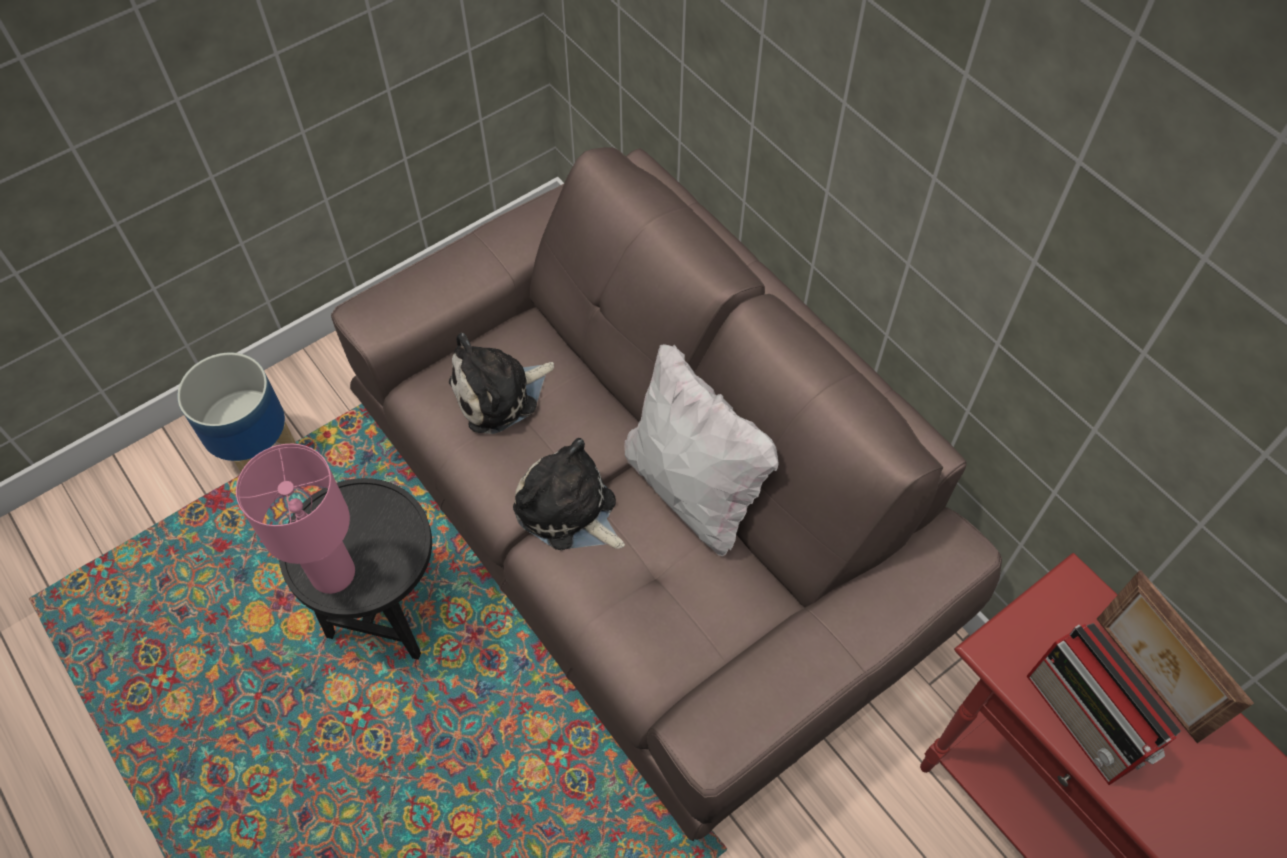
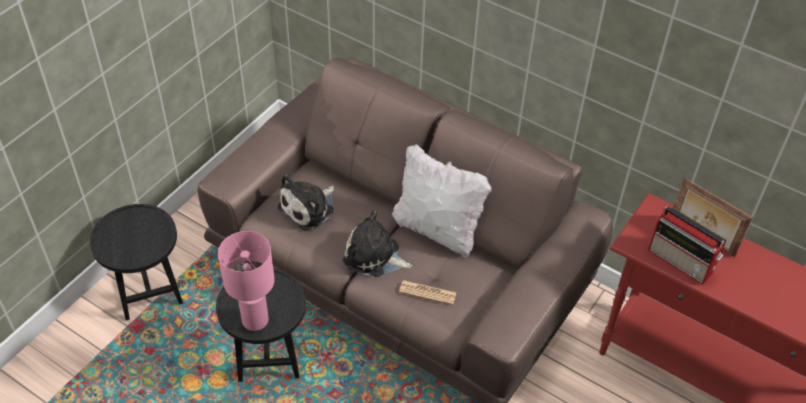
camera: 20 degrees left, 10 degrees down
(258, 449) = (149, 293): planter -> black side table
(630, 605) = (427, 292): none -> newspaper

